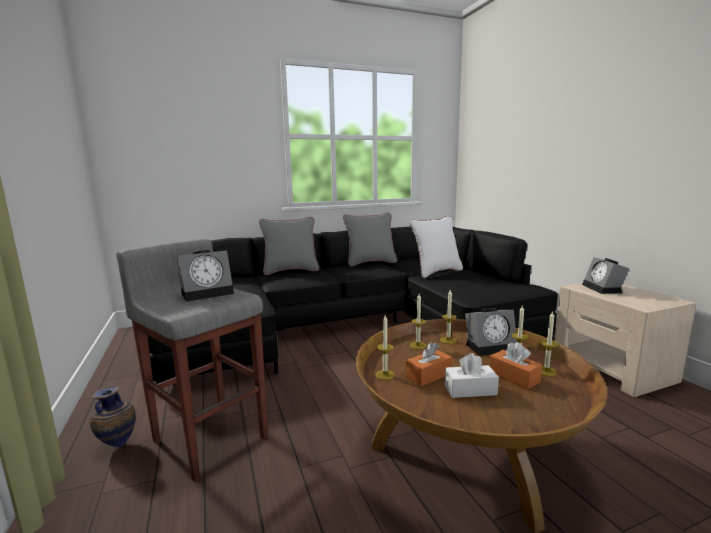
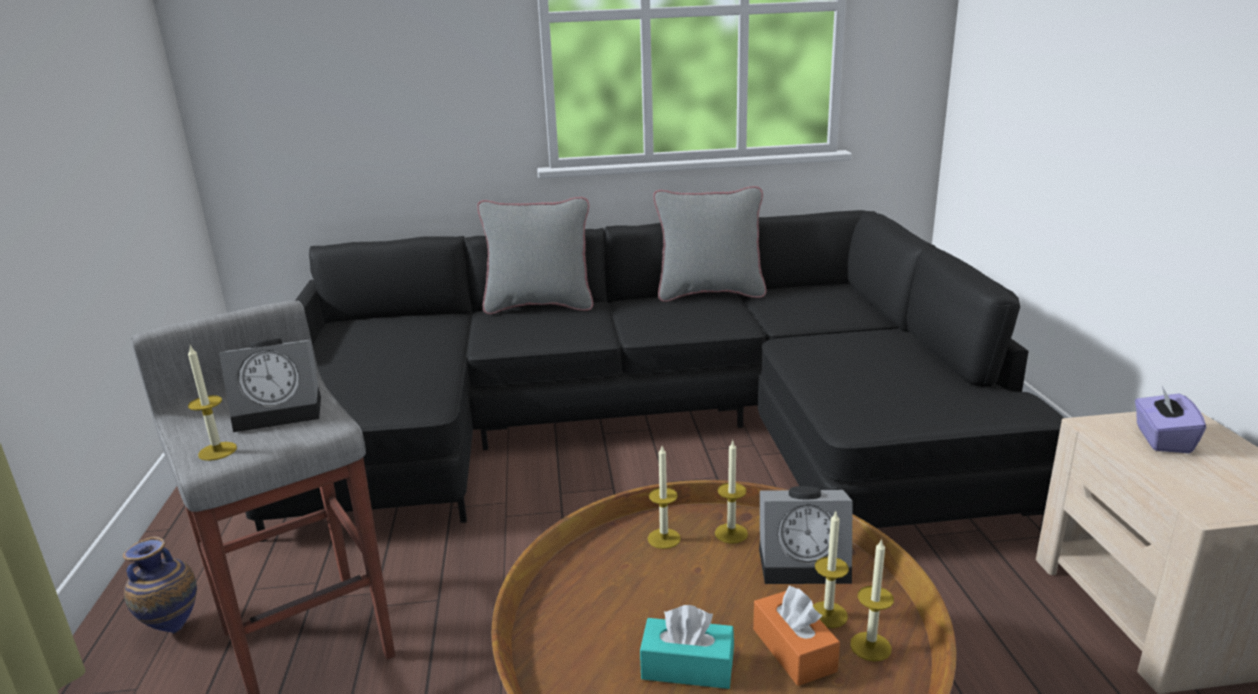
camera: 15 degrees right, 10 degrees up
(385, 374) = (558, 602): candle -> candle (217, 451)
(428, 375) = (634, 617): orange tissue box -> none
(436, 272) = (830, 335): white pillow -> none
(470, 390) = (687, 667): white tissue box -> turquoise tissue box
(604, 289) = (1162, 439): alarm clock -> purple tissue box

